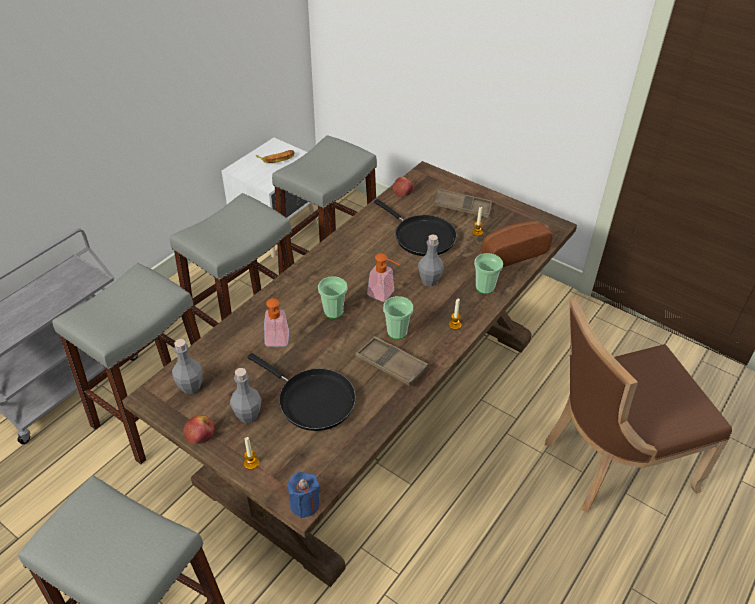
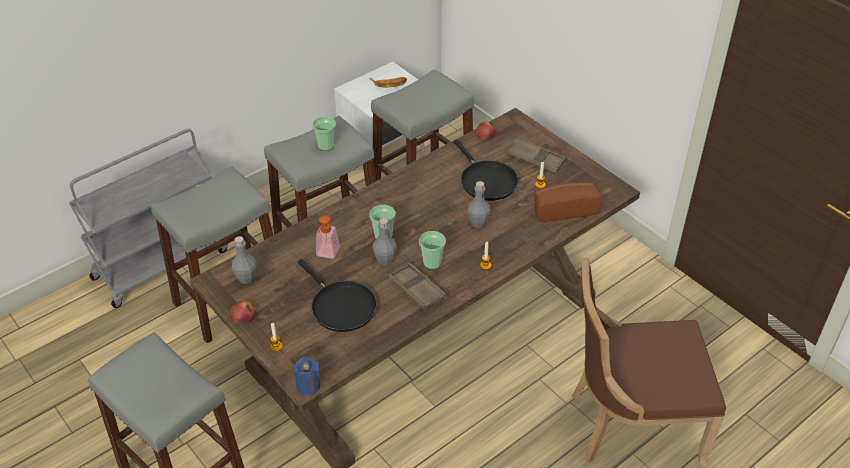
camera: 15 degrees right, 0 degrees up
(248, 415) = (285, 309): grey bottle -> grey bottle (385, 260)
(384, 295) = (433, 229): soap dispenser -> none
(485, 287) = (526, 237): cup -> cup (326, 146)

